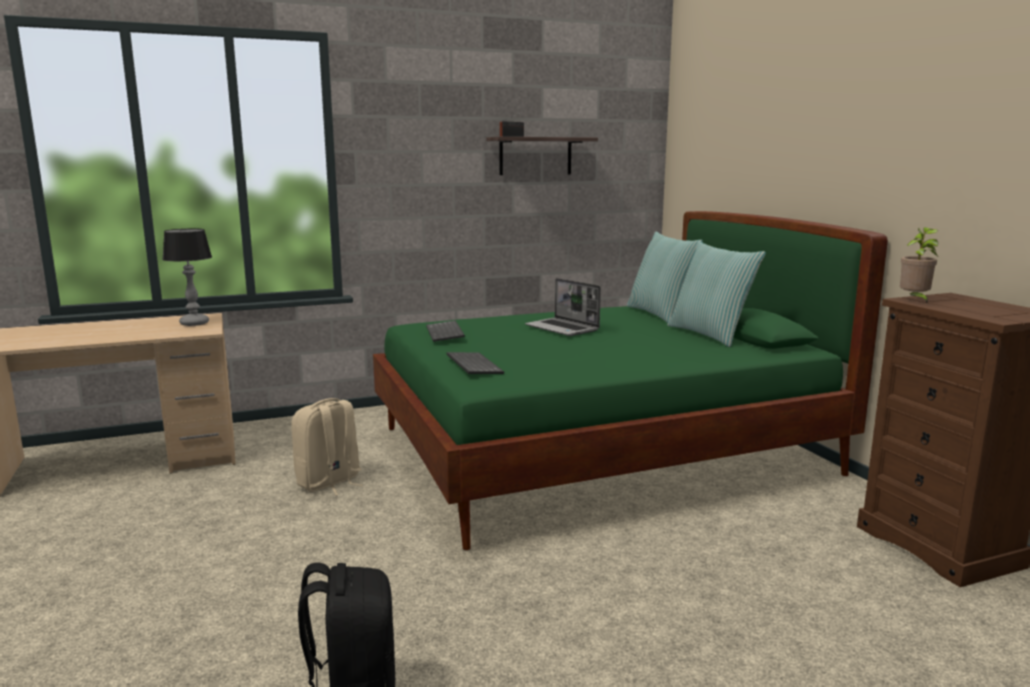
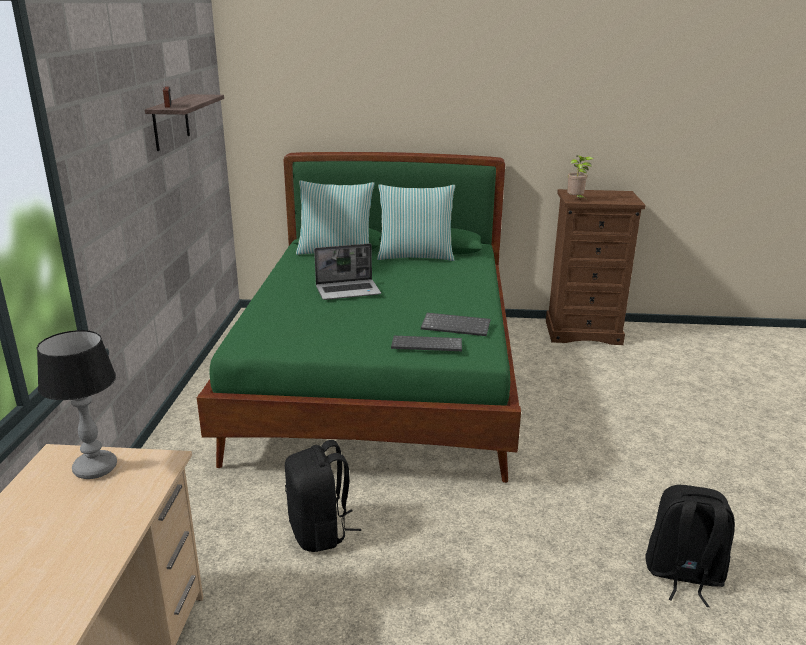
camera: 65 degrees left, 10 degrees up
(329, 482) = (320, 532): beige backpack -> black backpack
(446, 333) = (310, 335): keyboard -> keyboard (456, 326)

